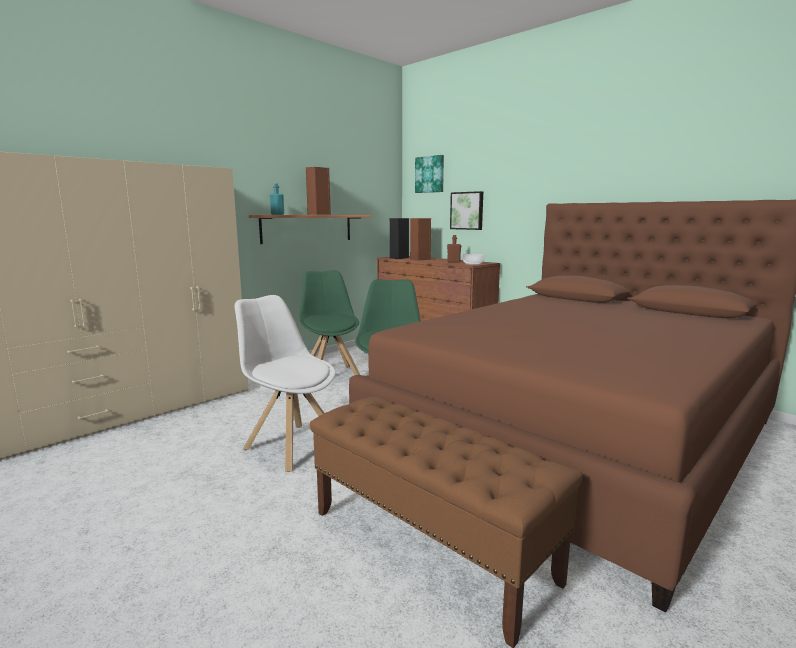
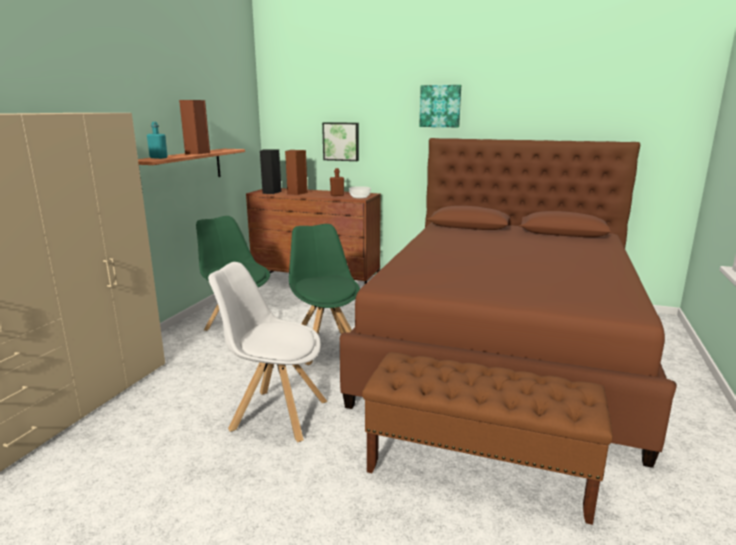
camera: 25 degrees left, 5 degrees up
(430, 174) = (294, 102): picture -> picture (440, 106)

